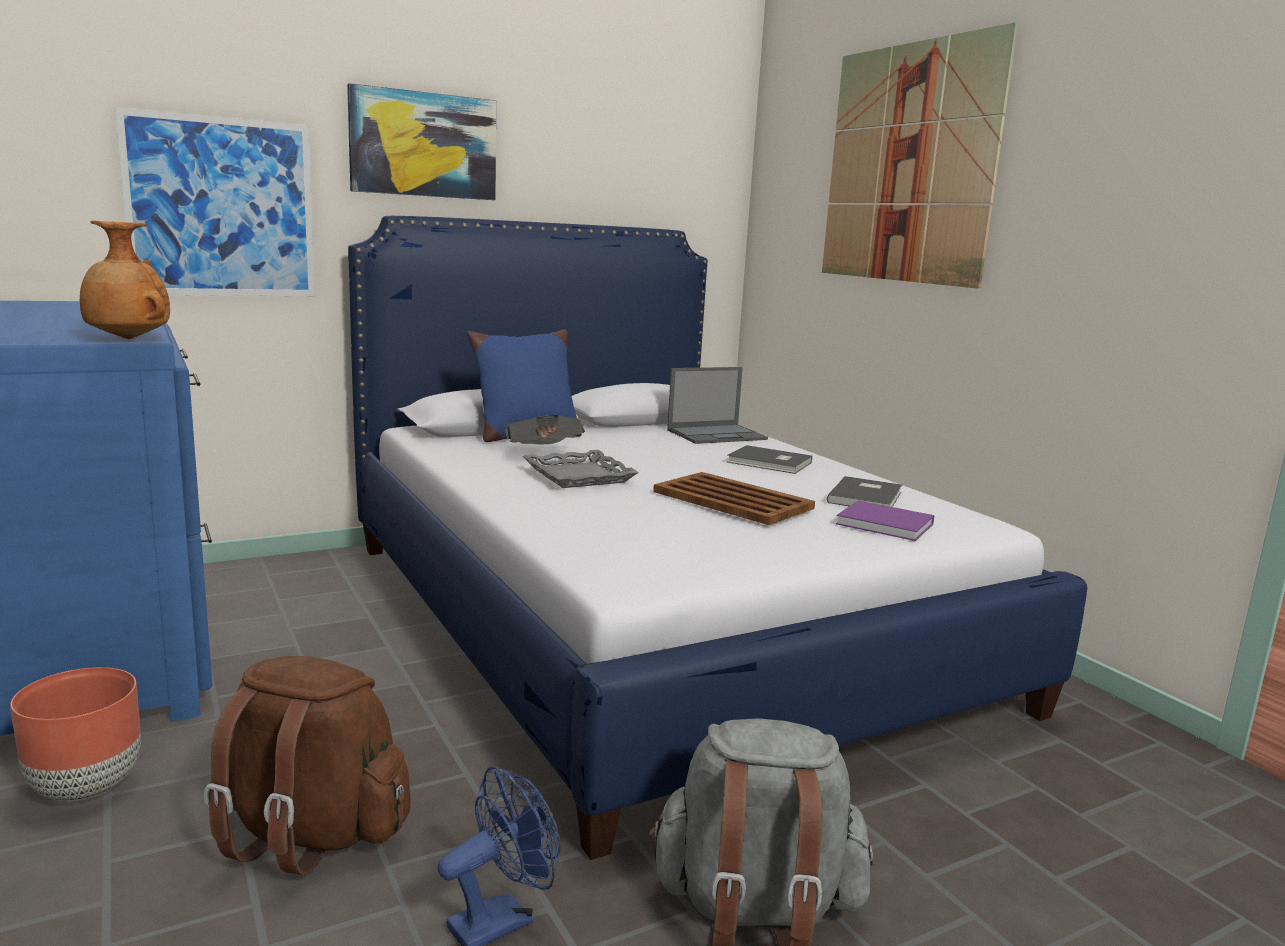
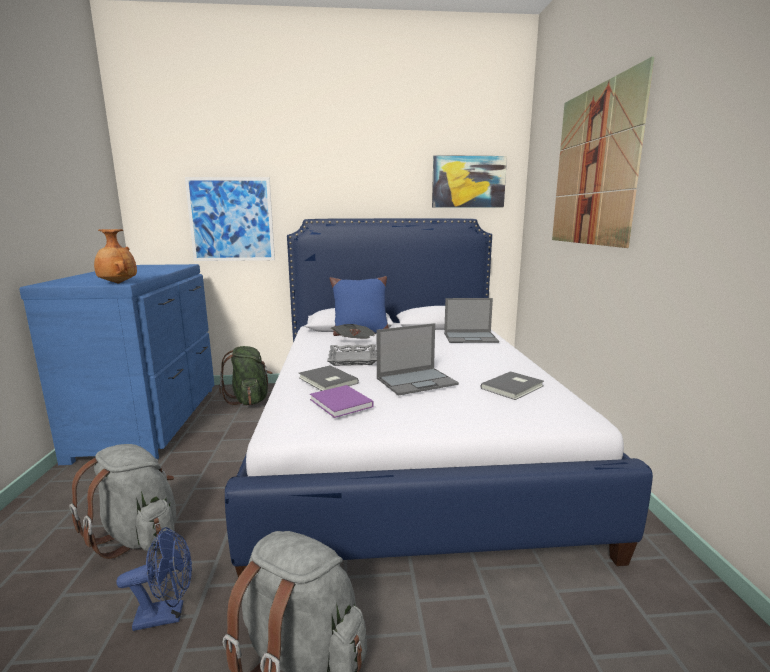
camera: 25 degrees right, 0 degrees up
(85, 789) = (83, 488): brown planter -> none
(286, 587) = (249, 400): none -> green backpack
(311, 833) = (138, 535): brown backpack -> grey backpack
(423, 145) = (327, 182): picture -> picture (468, 182)
(731, 499) = (417, 381): brown tray -> laptop
(770, 463) = (479, 358): grey book -> grey book (327, 381)
(887, 525) = (501, 409): purple book -> purple book (342, 403)

